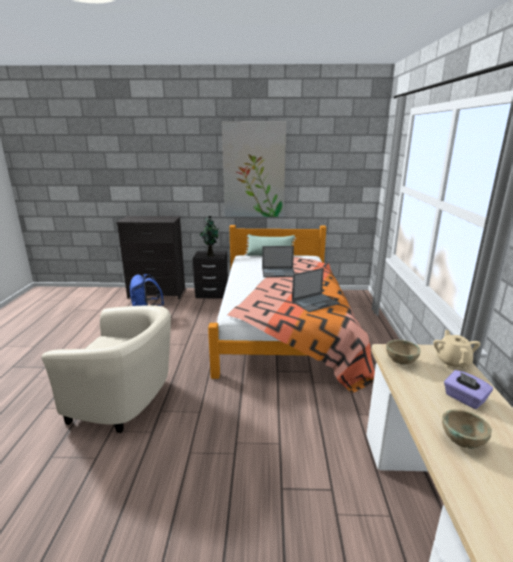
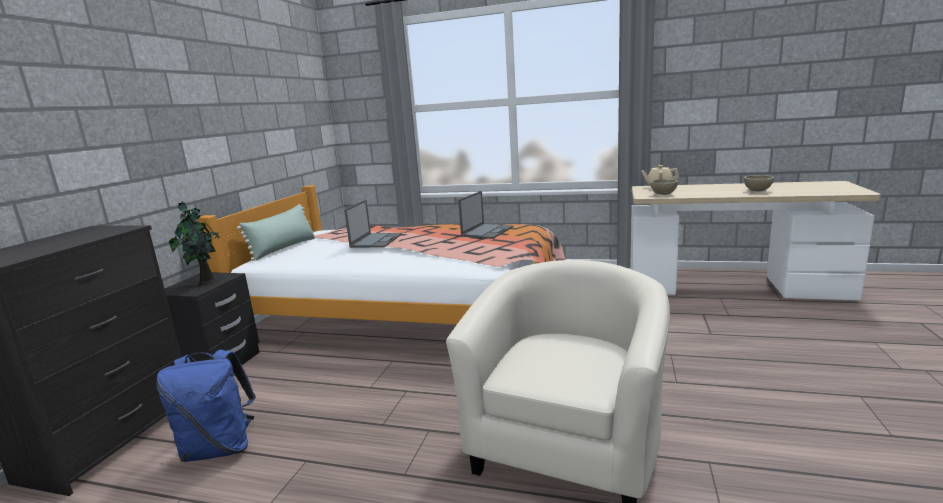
camera: 75 degrees left, 5 degrees down
(254, 170) = (205, 107): picture -> none
(315, 302) = (487, 231): laptop -> laptop turned 45 degrees clockwise
(464, 398) = (708, 188): purple tissue box -> none

